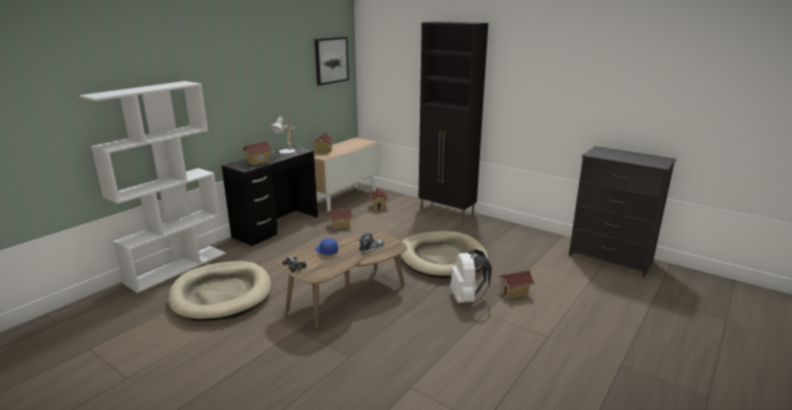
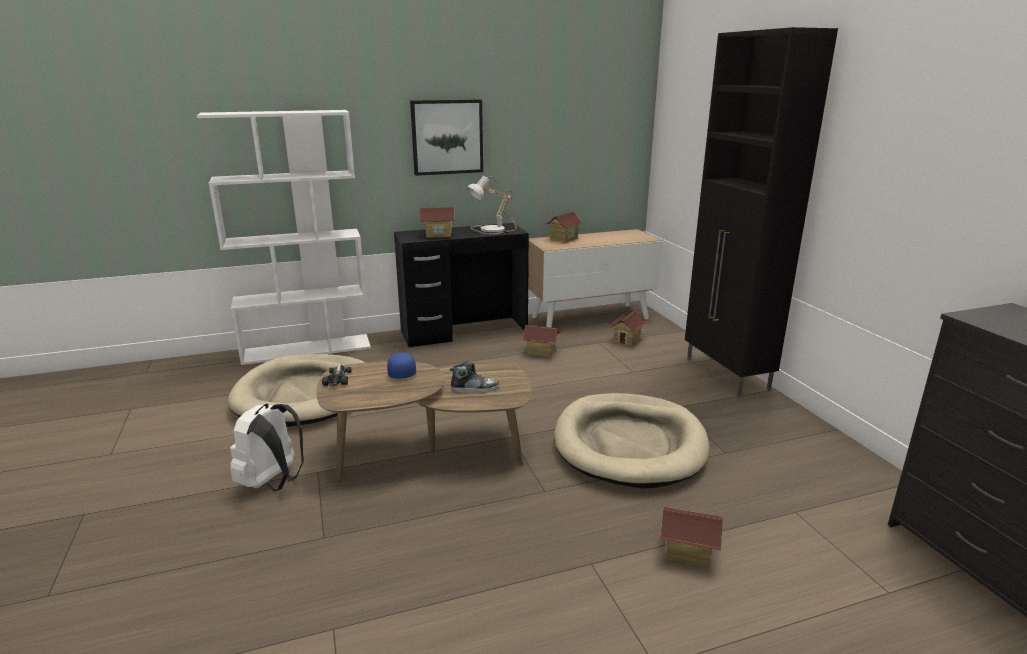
camera: 35 degrees right, 0 degrees up
(331, 60) = (603, 104): picture -> picture (447, 137)
(467, 298) = (591, 525): white backpack -> white backpack (273, 482)

